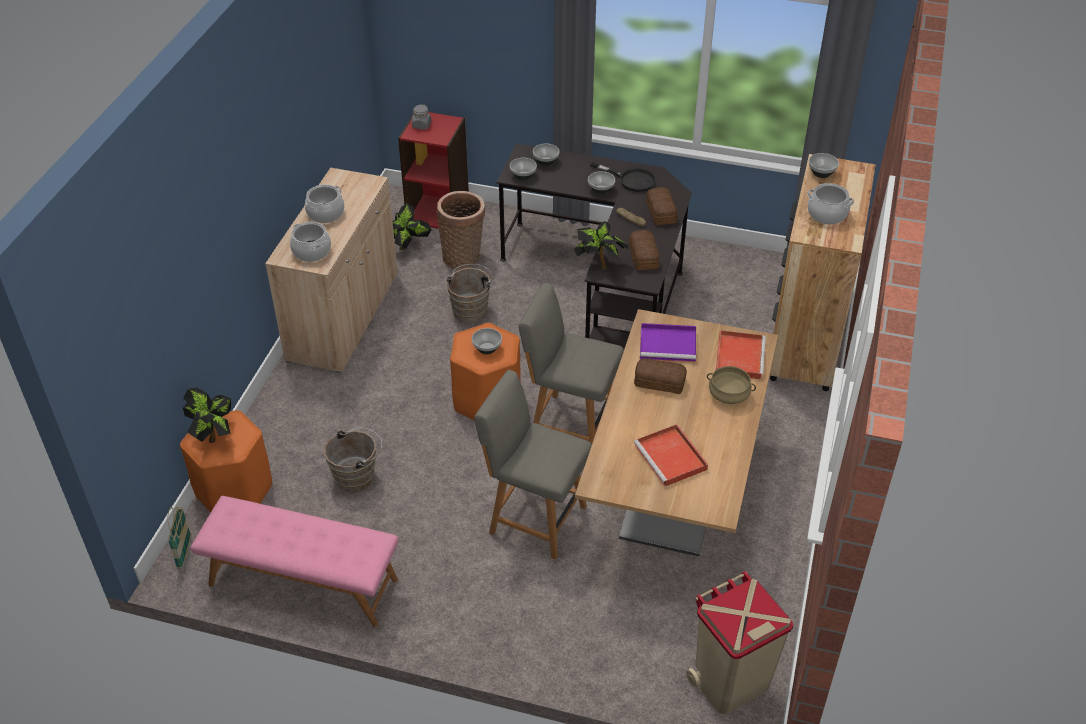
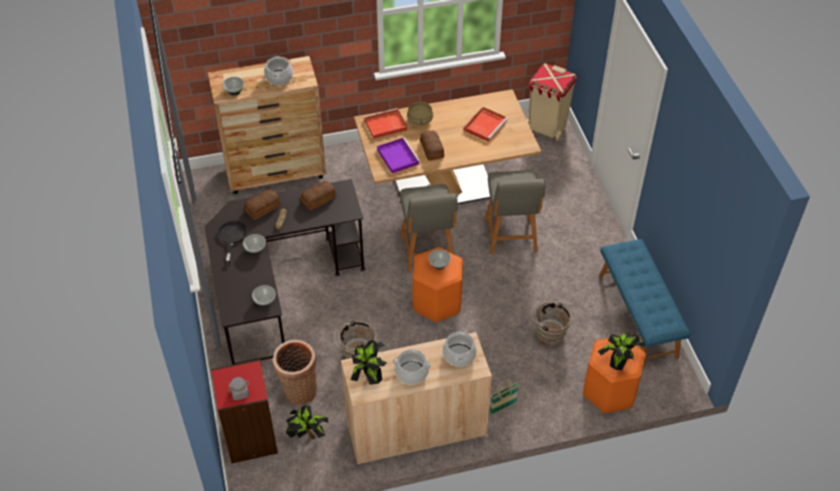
camera: 120 degrees left, 5 degrees up
(184, 553) = (670, 385): basket -> basket (502, 408)
(302, 582) = (638, 315): pink bench -> blue bench
(546, 161) = (237, 295): bowl -> none
(599, 264) = (341, 217): potted plant -> potted plant (369, 374)

